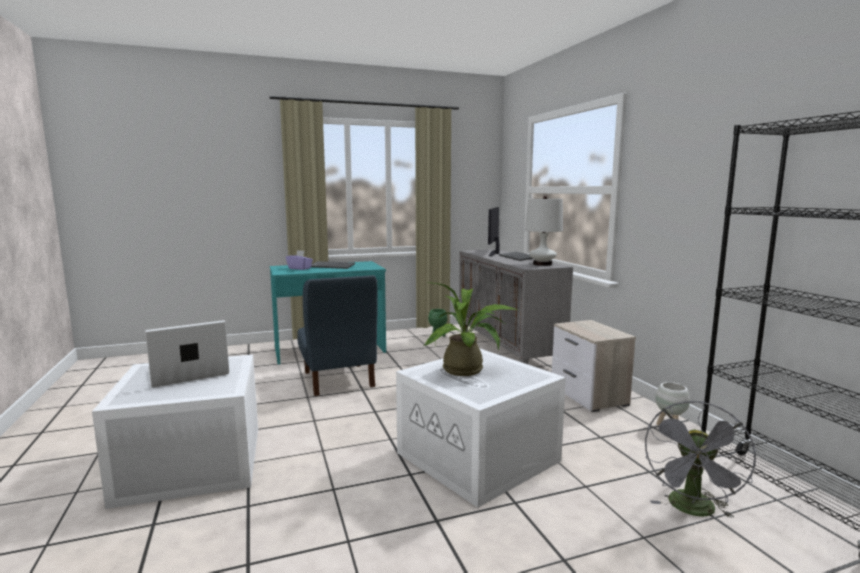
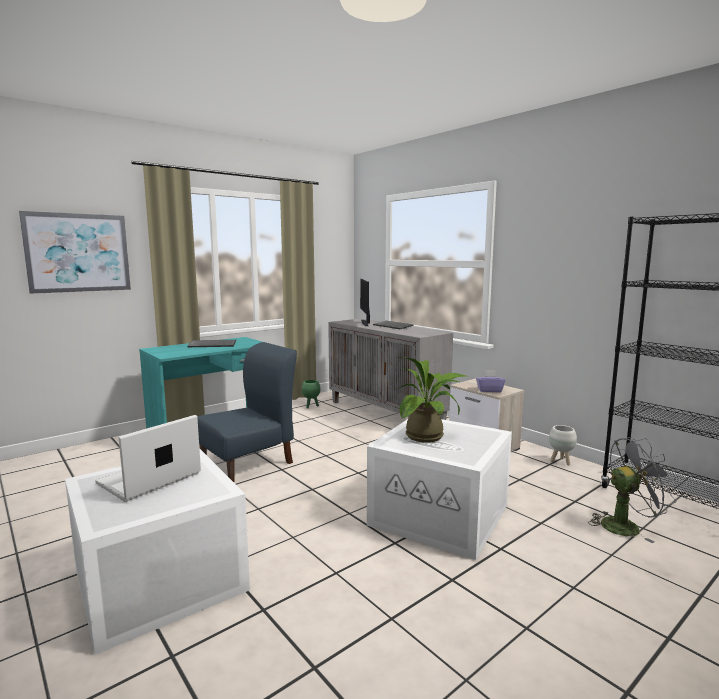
camera: 20 degrees left, 0 degrees up
(224, 179) = (78, 253): none -> picture
(300, 268) = (180, 349): purple tissue box -> purple tissue box (489, 390)
(338, 379) = (248, 462): blue chair -> blue chair turned 90 degrees counterclockwise
(542, 264) = (424, 331): white table lamp -> none
(693, 510) = (626, 526): grey fan -> grey fan turned 105 degrees counterclockwise

